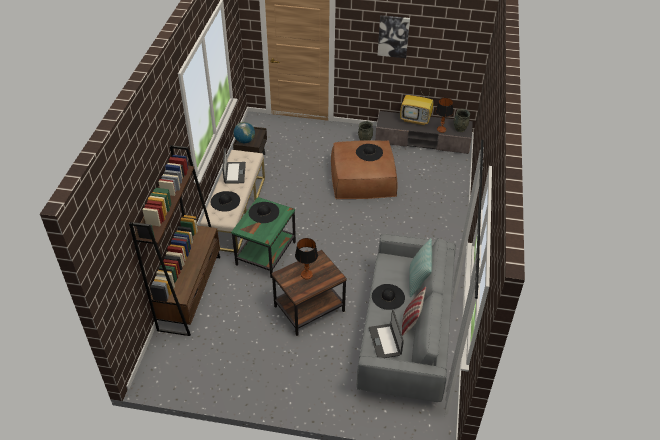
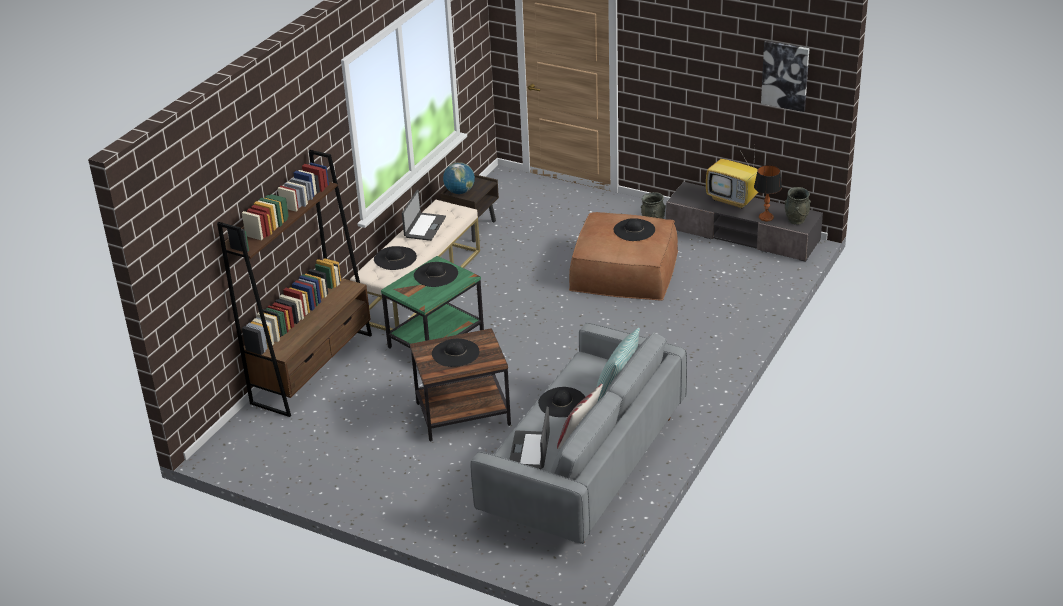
camera: 20 degrees right, 10 degrees down
(306, 275) = (455, 353): table lamp -> black hat
(393, 36) = (698, 63): picture -> picture (785, 75)

